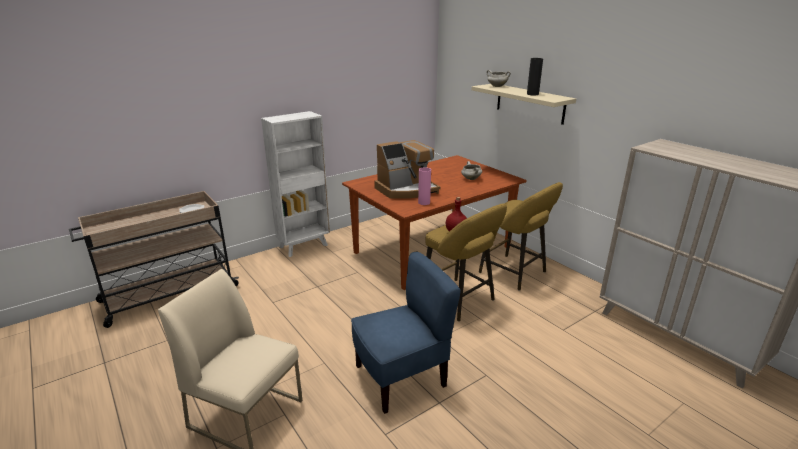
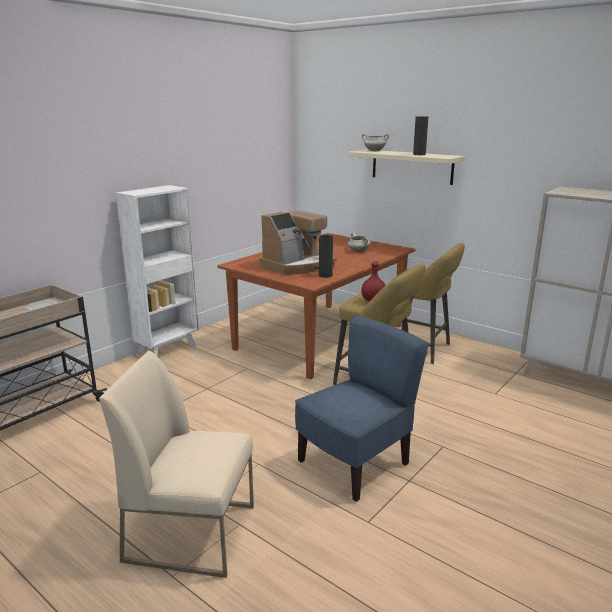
camera: 15 degrees left, 5 degrees down
(424, 202) = (325, 275): pink vase -> black vase

